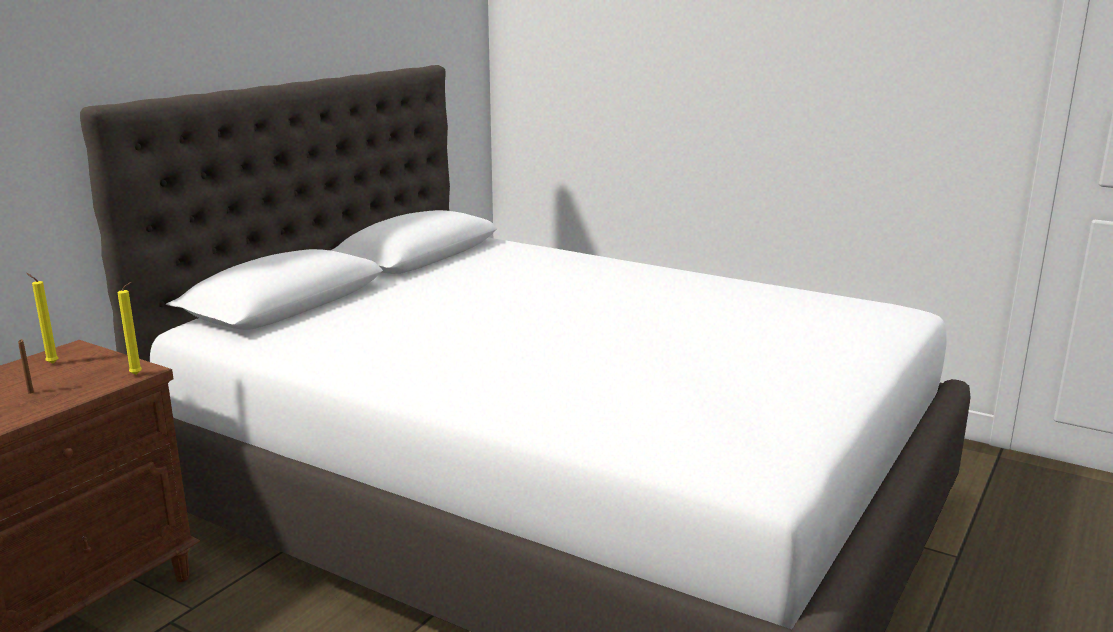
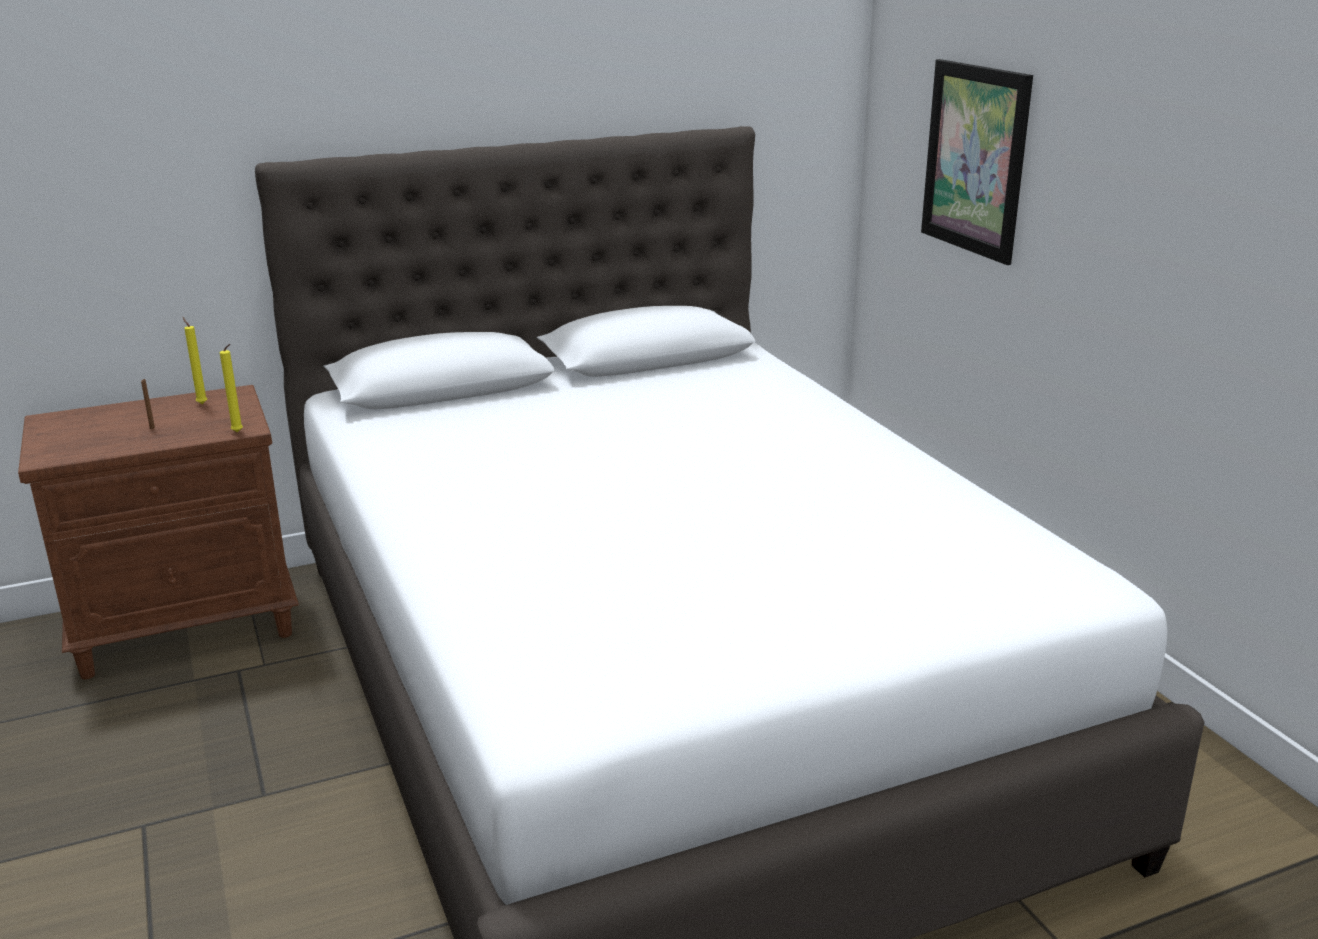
camera: 35 degrees right, 5 degrees up
(614, 75) = (975, 159): none -> picture

